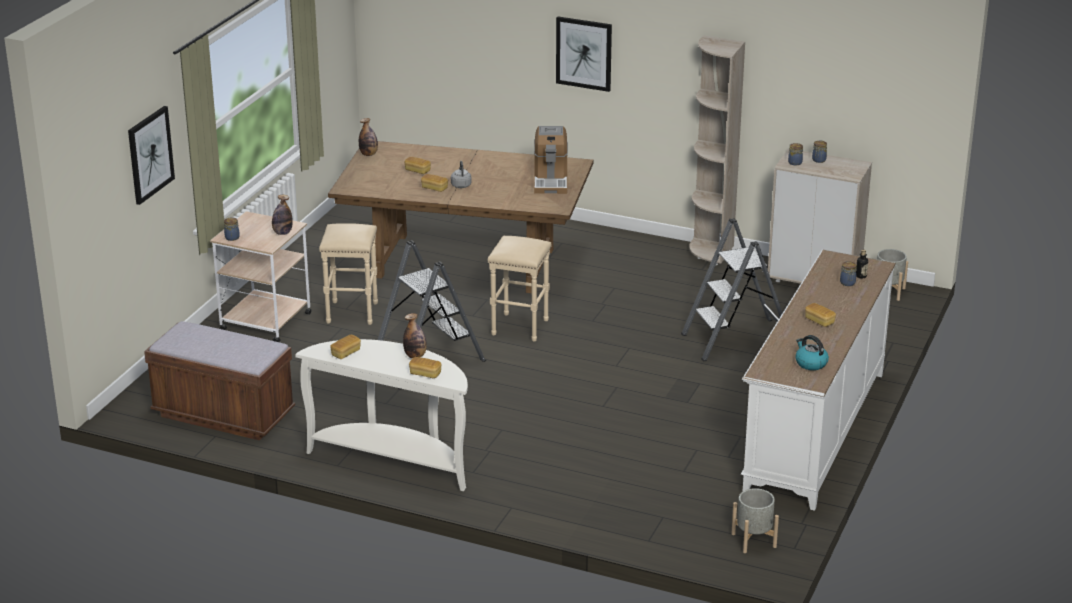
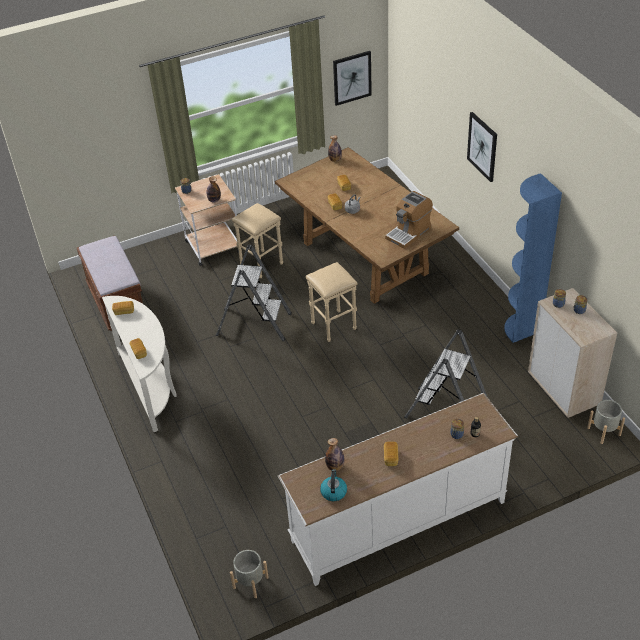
camera: 45 degrees right, 15 degrees up
(150, 154) = (124, 125): picture -> picture (352, 77)
(415, 356) = (152, 335): bottle -> bottle (335, 466)
(709, 255) = (519, 330): beige bookcase -> blue bookcase

